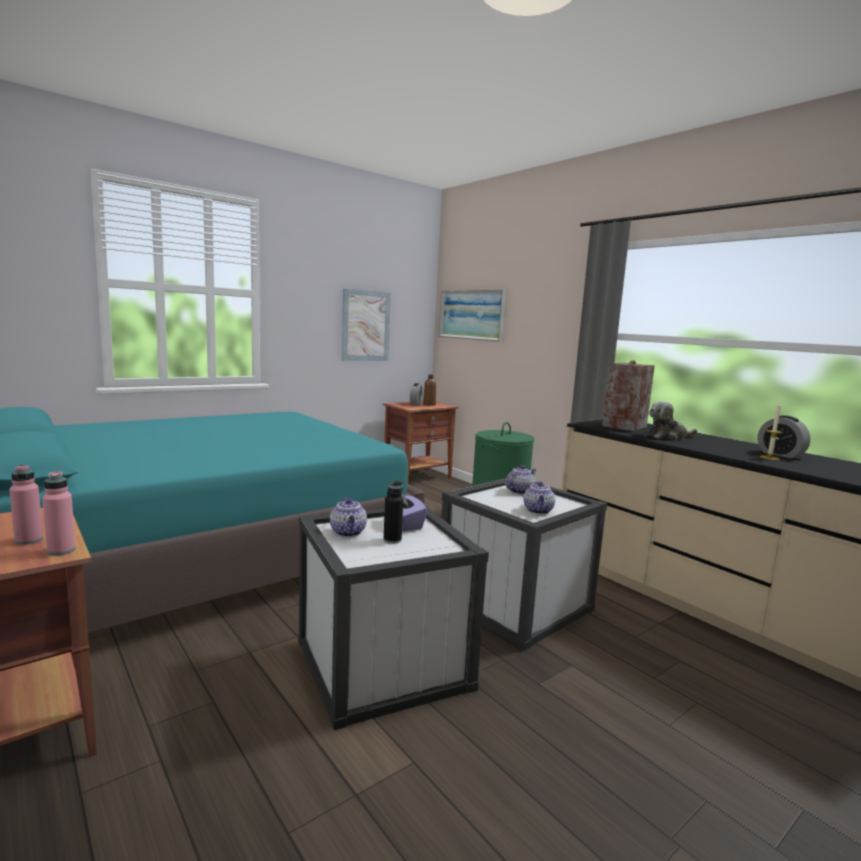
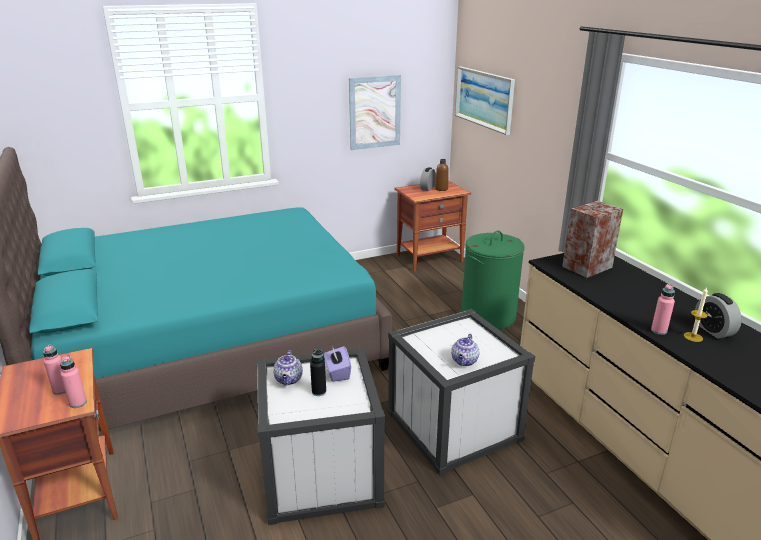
camera: 15 degrees right, 15 degrees up
(520, 491) = (464, 331): teapot -> none
(668, 436) = (618, 290): plush toy -> none
(736, 455) = (659, 331): none -> pink bottle

